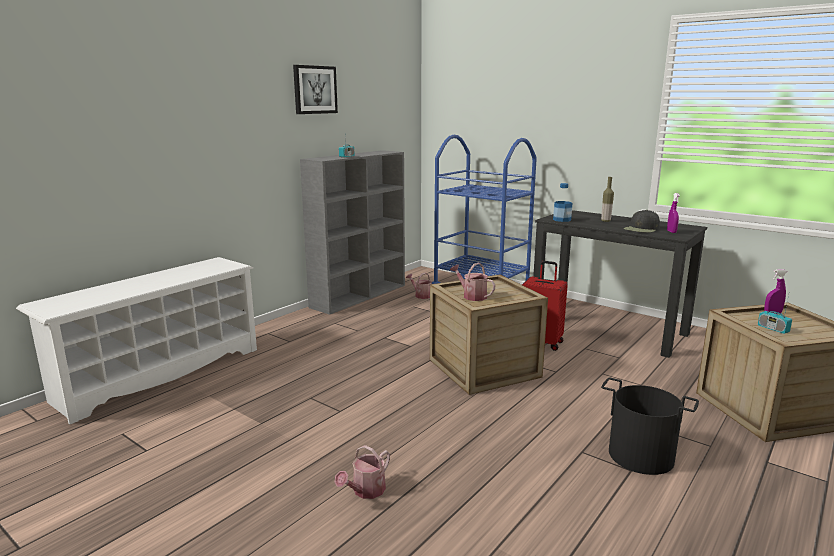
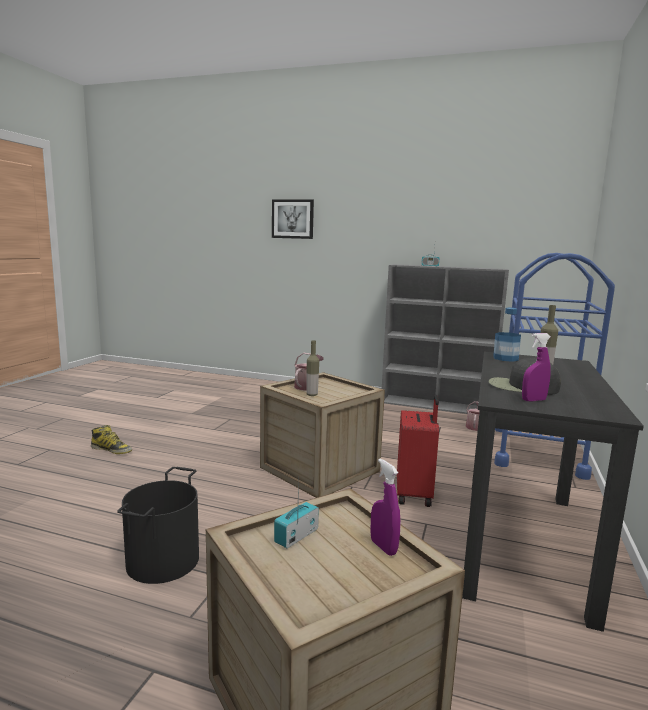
camera: 70 degrees right, 5 degrees down
(160, 373) = (244, 383): white shoe rack -> none
(314, 90) = (423, 205): picture -> picture (293, 219)
(365, 491) = (111, 449): watering can -> boot
(502, 297) = (312, 395): none -> bottle

